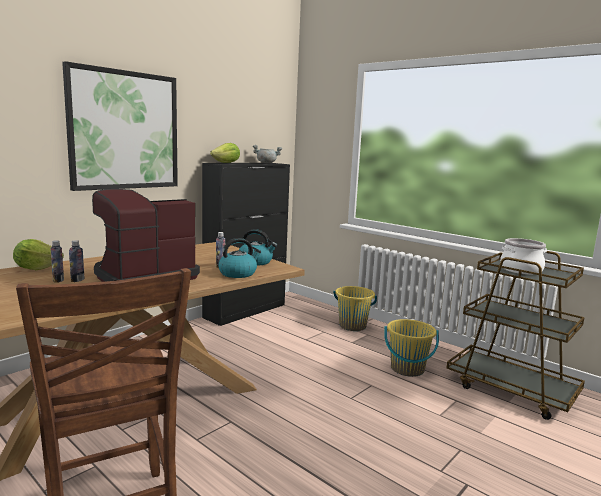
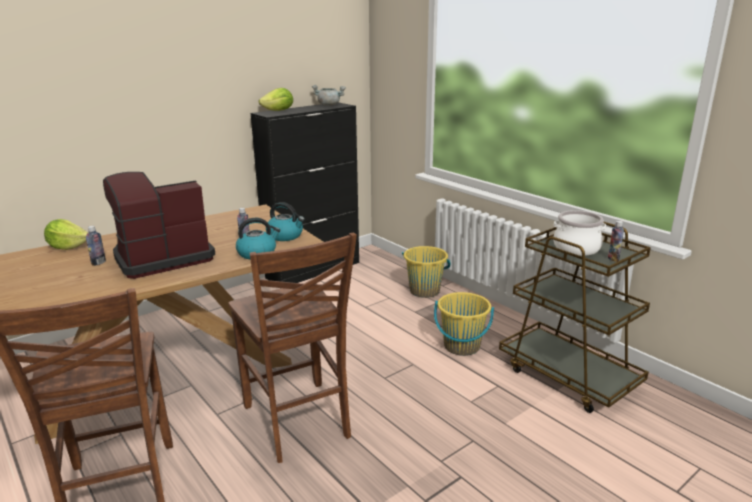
camera: 10 degrees right, 10 degrees up
(58, 280) = (81, 263): bottle -> bottle (613, 259)
(124, 130) = (156, 89): picture -> none
(284, 442) = (298, 422): none -> brown chair

